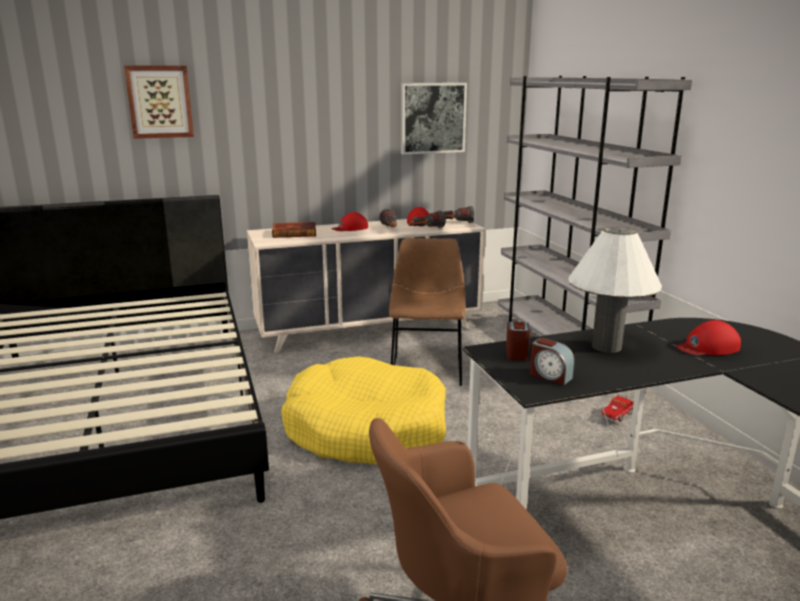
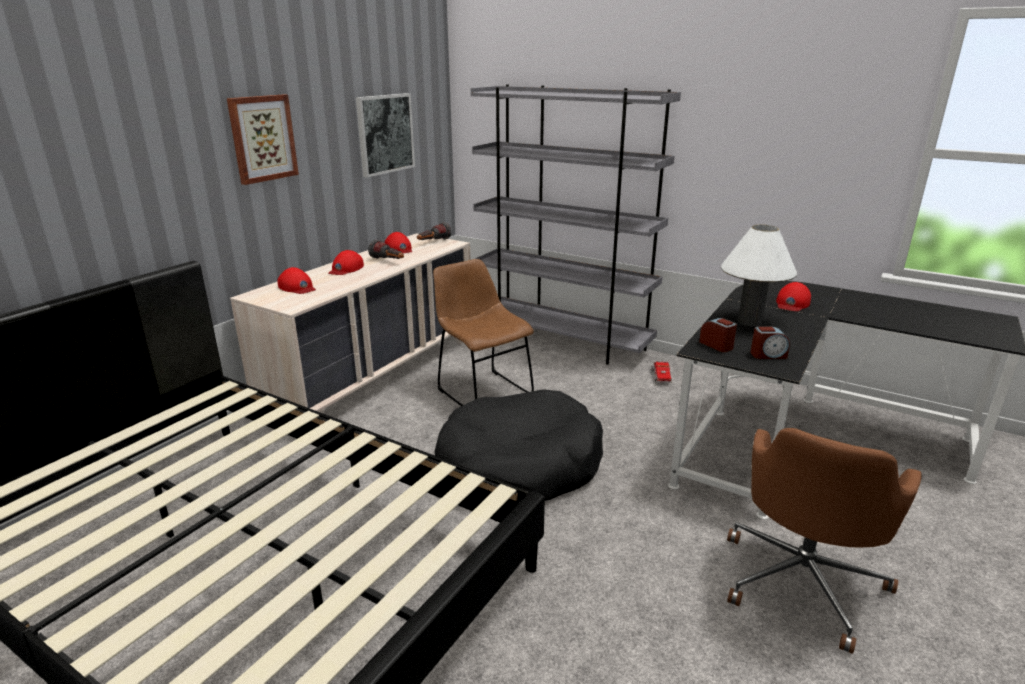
camera: 40 degrees left, 5 degrees up
(160, 102) = (96, 144): picture -> picture (262, 138)
(295, 232) = (297, 287): book -> red cap
(366, 430) = (518, 466): yellow dog bed -> black dog bed
(426, 229) = (422, 254): flashlight -> none

